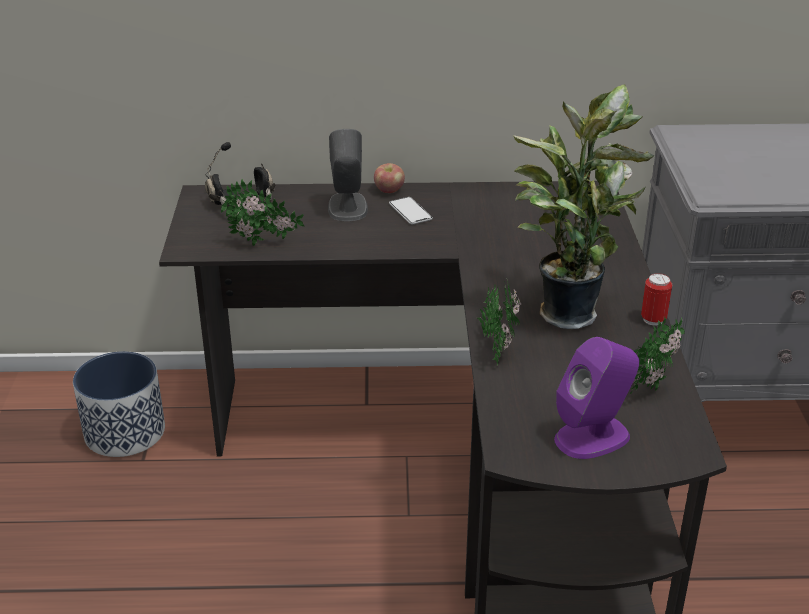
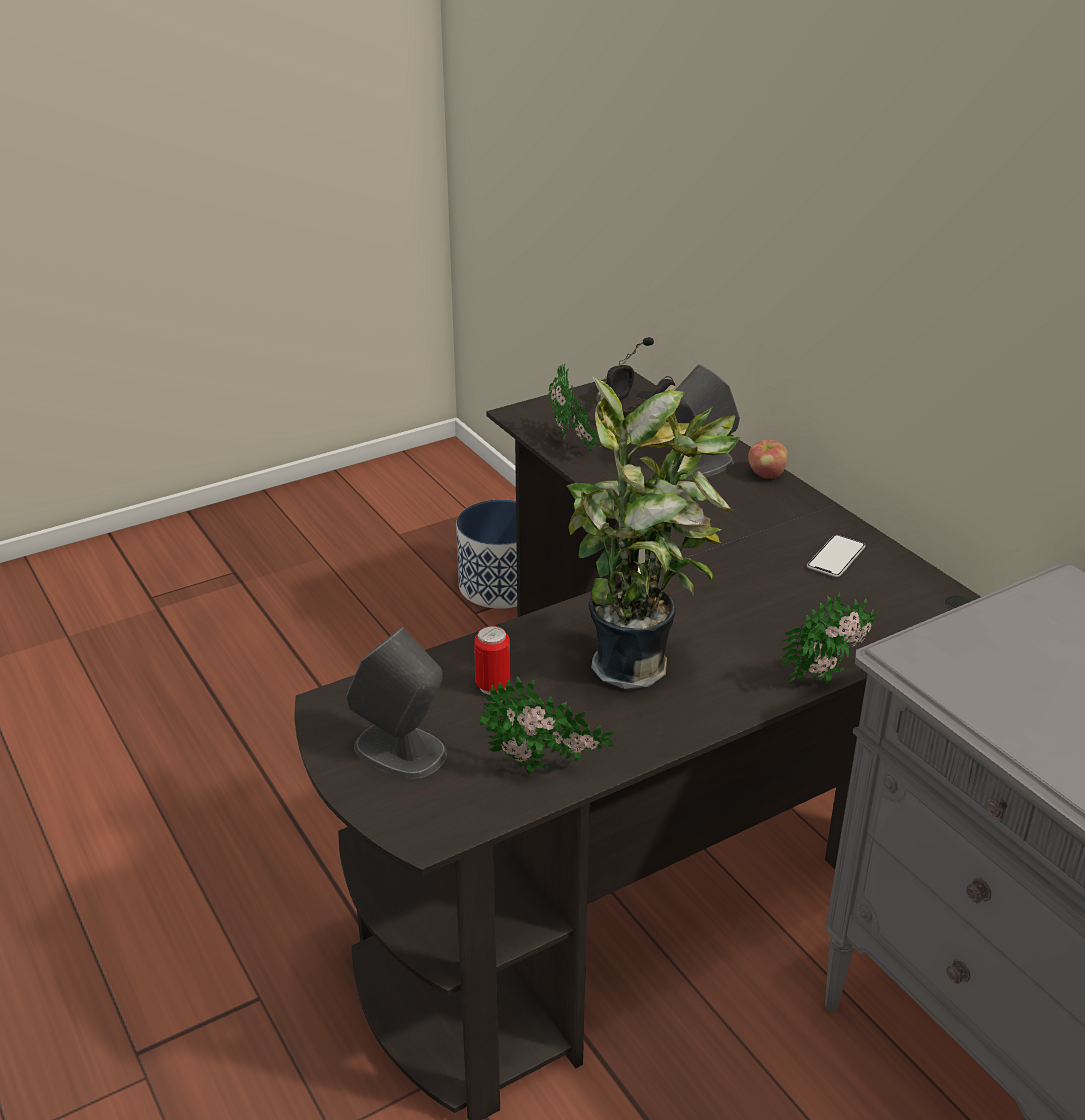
camera: 60 degrees right, 0 degrees up
(410, 212) = (737, 501): phone -> phone (836, 557)
(496, 347) = (517, 638): potted plant -> potted plant (830, 675)
(593, 437) = (401, 750): purple speaker -> grey speaker
(653, 319) = (686, 735): can -> can (493, 686)

